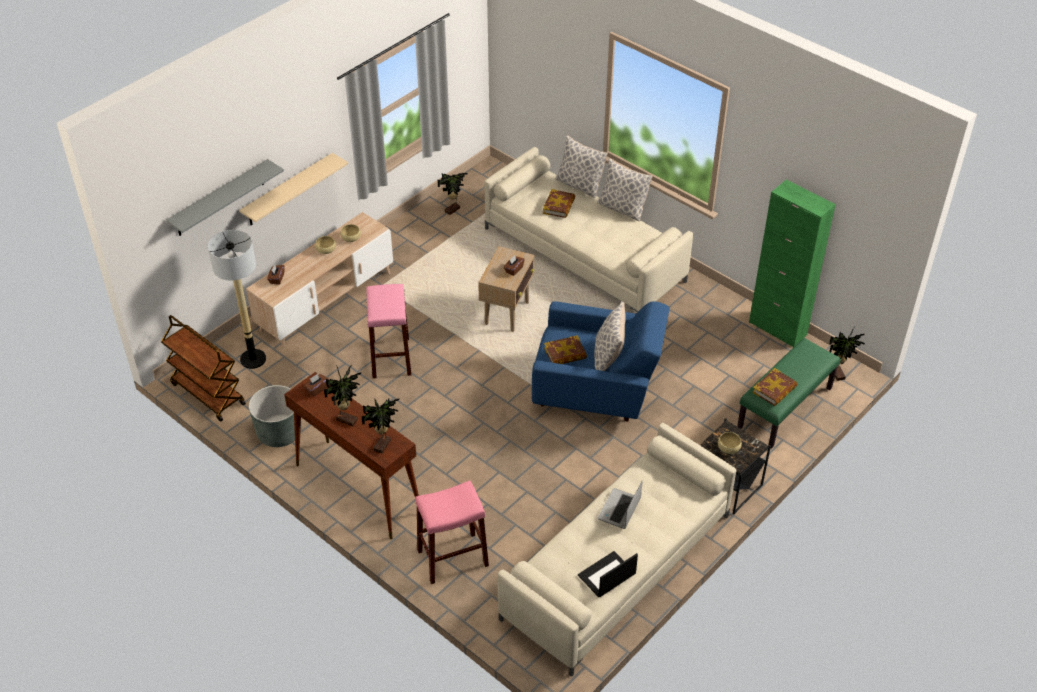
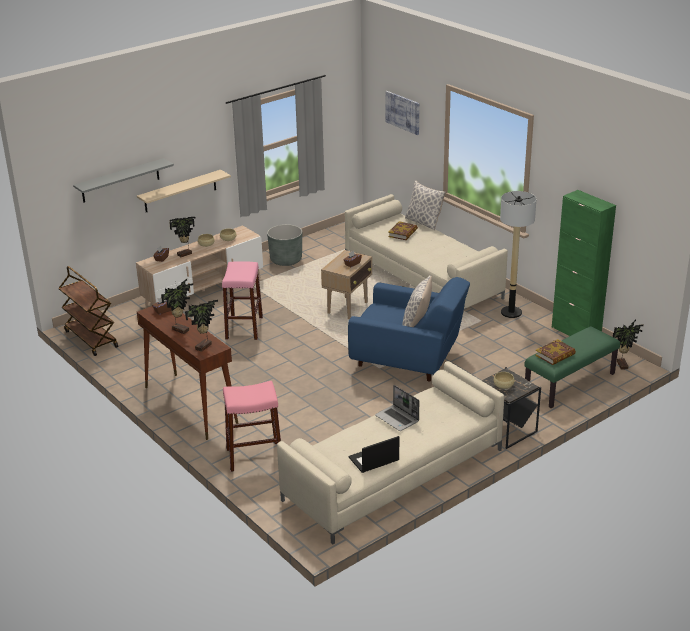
camera: 10 degrees right, 15 degrees down
(253, 359) = (134, 321): floor lamp -> floor lamp (511, 312)
(279, 433) = (139, 366): grey planter -> grey planter (286, 260)
(453, 210) = (323, 244): potted plant -> potted plant (185, 254)
(547, 52) = (403, 112): none -> picture
(565, 354) = (380, 319): book -> none
(619, 510) = (397, 419): laptop -> laptop turned 75 degrees counterclockwise
(622, 208) = (455, 237): pillow -> none

